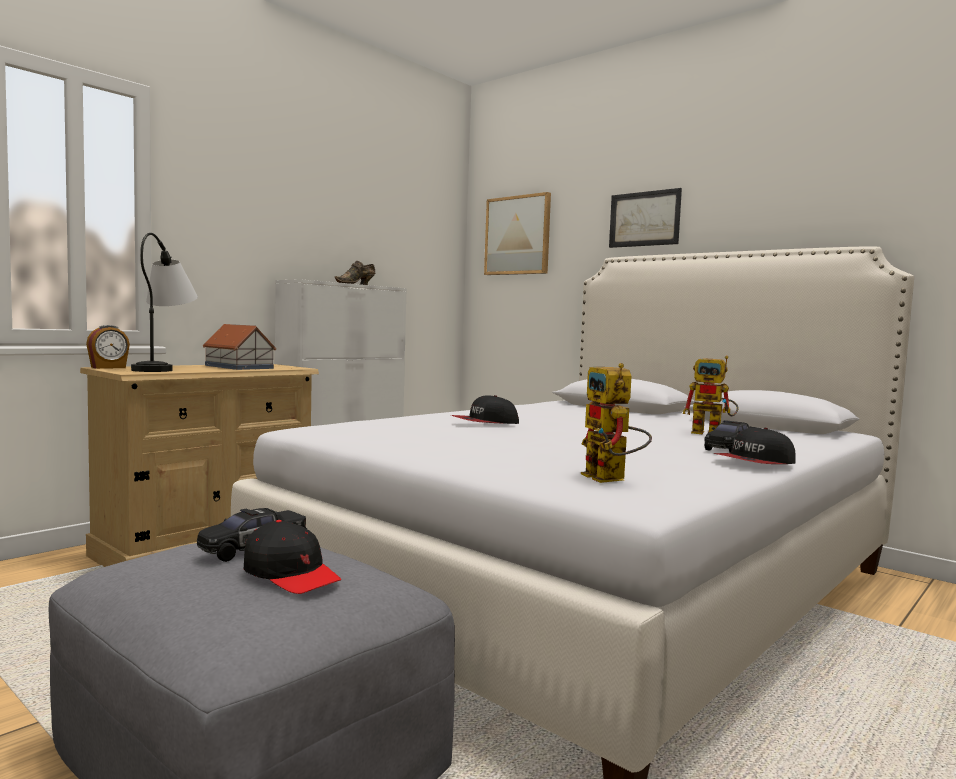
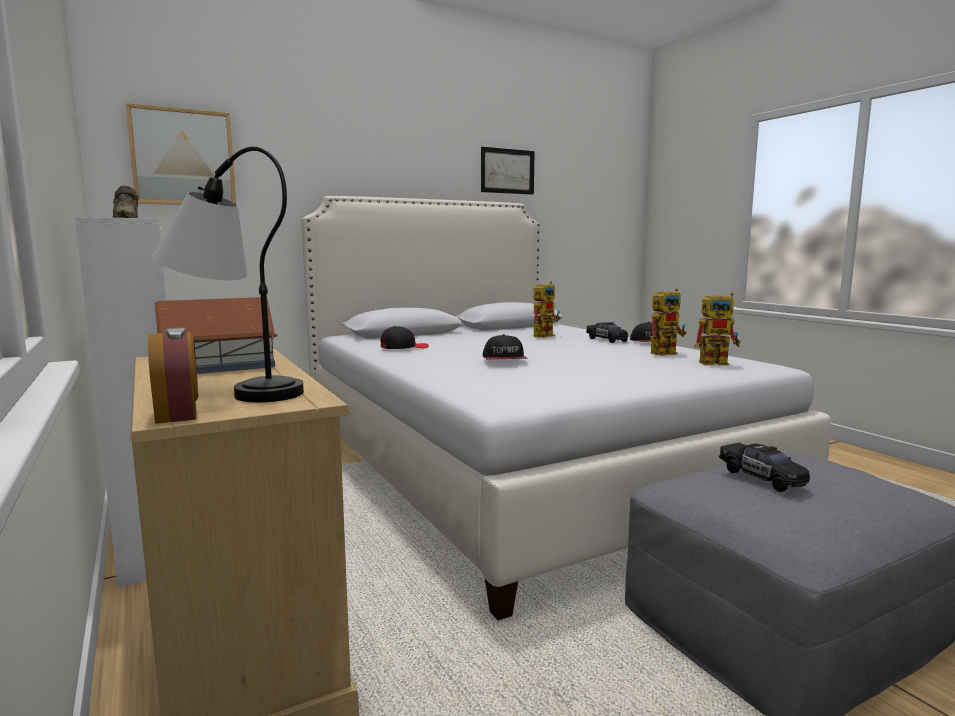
camera: 70 degrees left, 5 degrees up
(291, 574) = (817, 468): black cap -> black cap (404, 348)
(644, 219) = (346, 161): picture -> picture (507, 171)
(663, 465) = (666, 353): none -> toy robot

